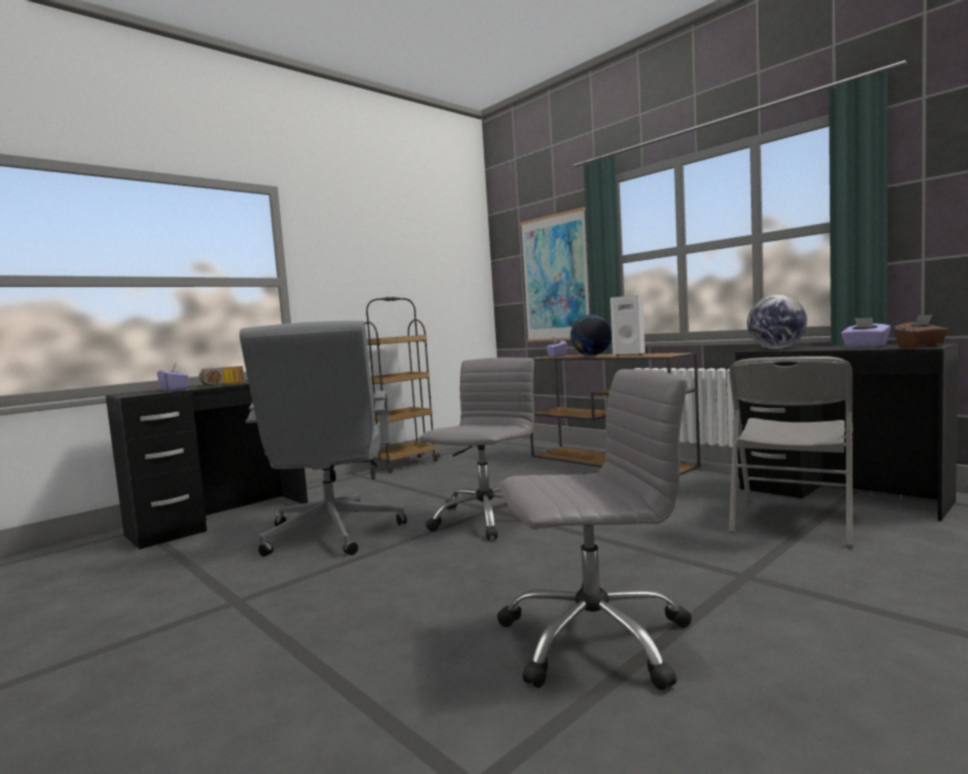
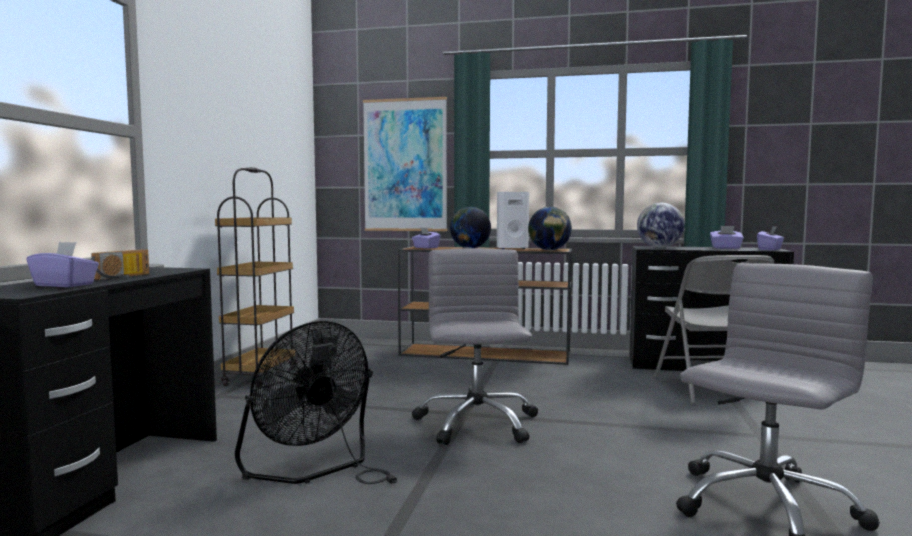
camera: 35 degrees left, 0 degrees up
(333, 532) = (325, 466): grey office chair -> black fan
(657, 355) = (549, 250): none -> globe
(921, 346) = (770, 249): brown tissue box -> purple tissue box

